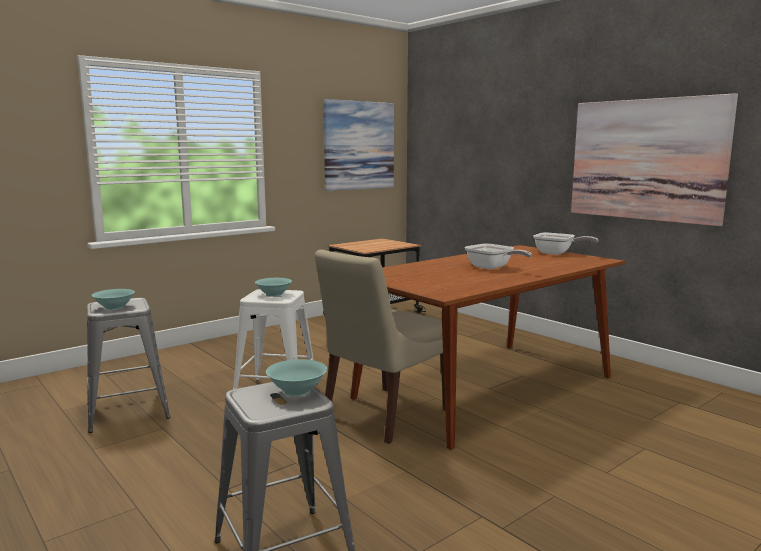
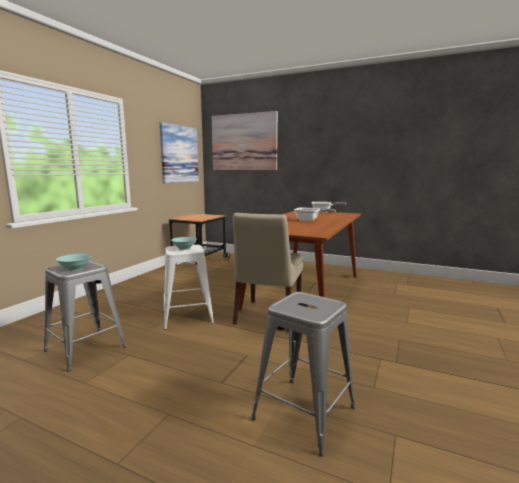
camera: 25 degrees left, 0 degrees up
(297, 391) = (312, 299): turquoise bowl -> none
(646, 159) = (360, 160): picture -> picture (244, 142)

